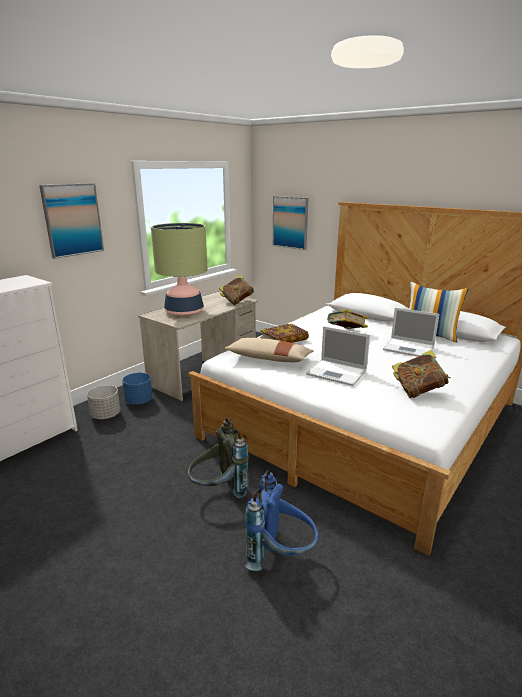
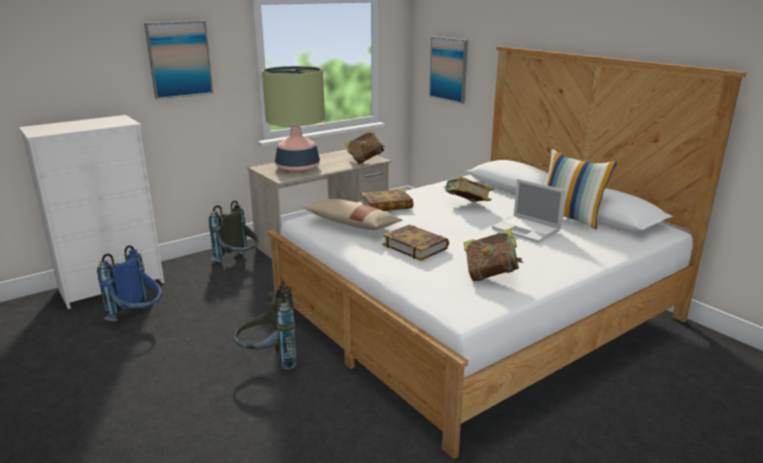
camera: 15 degrees right, 0 degrees up
(106, 415) = (198, 272): grey planter -> none
(139, 401) = (238, 261): blue planter -> grey backpack
(281, 556) = (295, 429): blue backpack -> blue backpack (139, 318)
(337, 373) = (415, 246): laptop -> book

